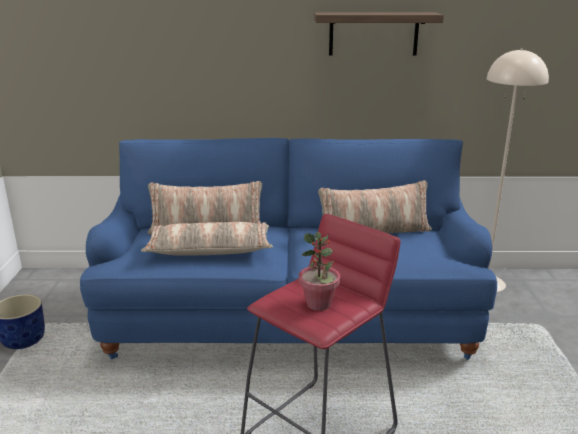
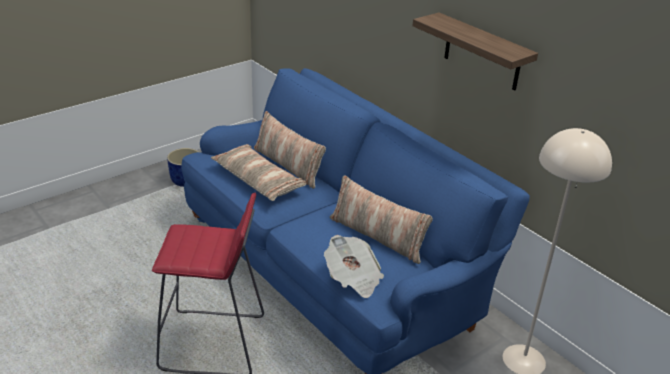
camera: 50 degrees right, 10 degrees up
(319, 304) = (194, 248): potted plant -> none
(424, 261) = (353, 278): none -> newspaper

